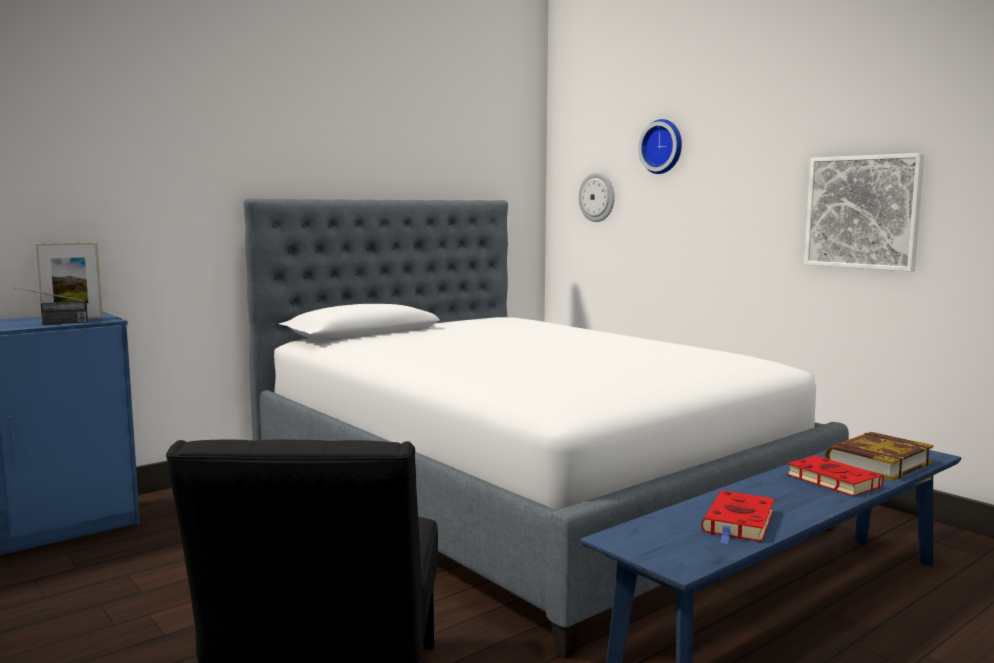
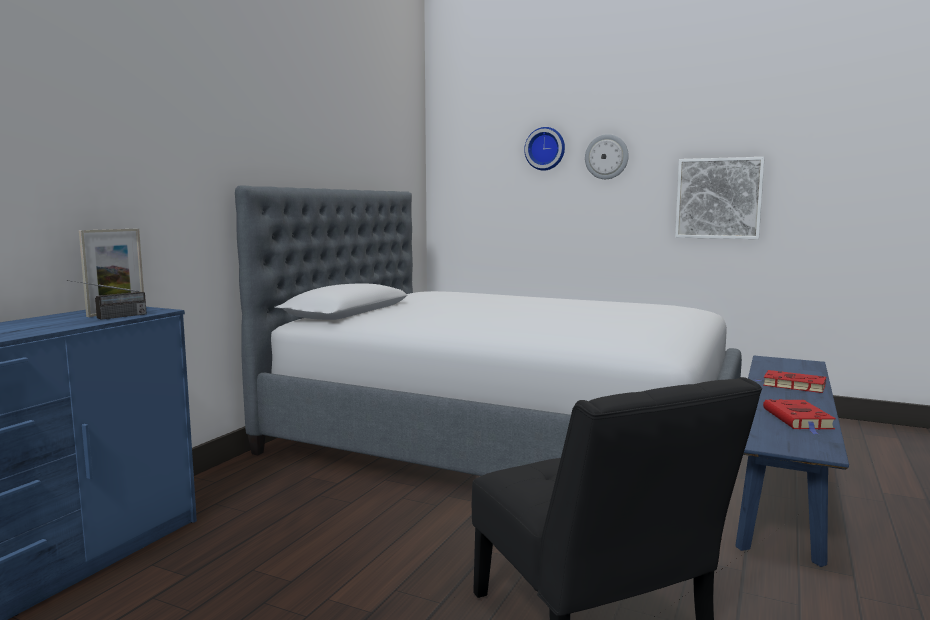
camera: 25 degrees left, 0 degrees up
(597, 197) = (481, 189): wall clock -> wall clock (606, 157)
(877, 463) = (793, 371): book -> none

